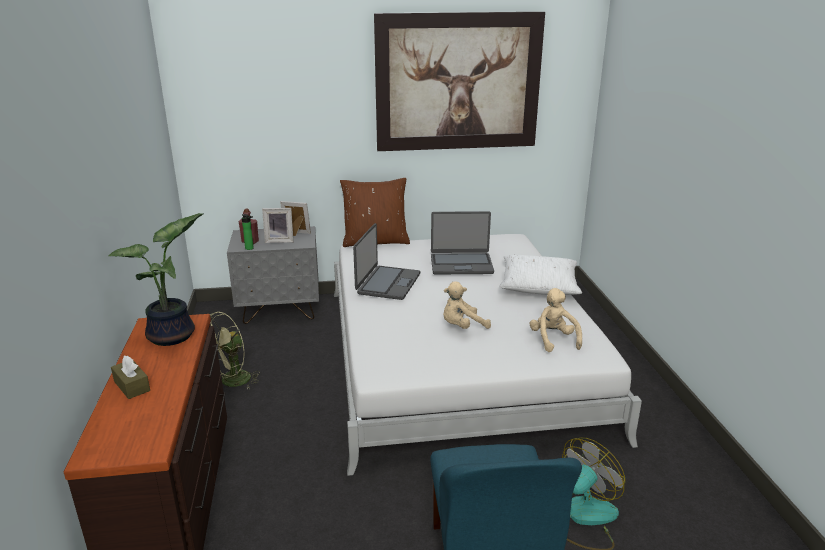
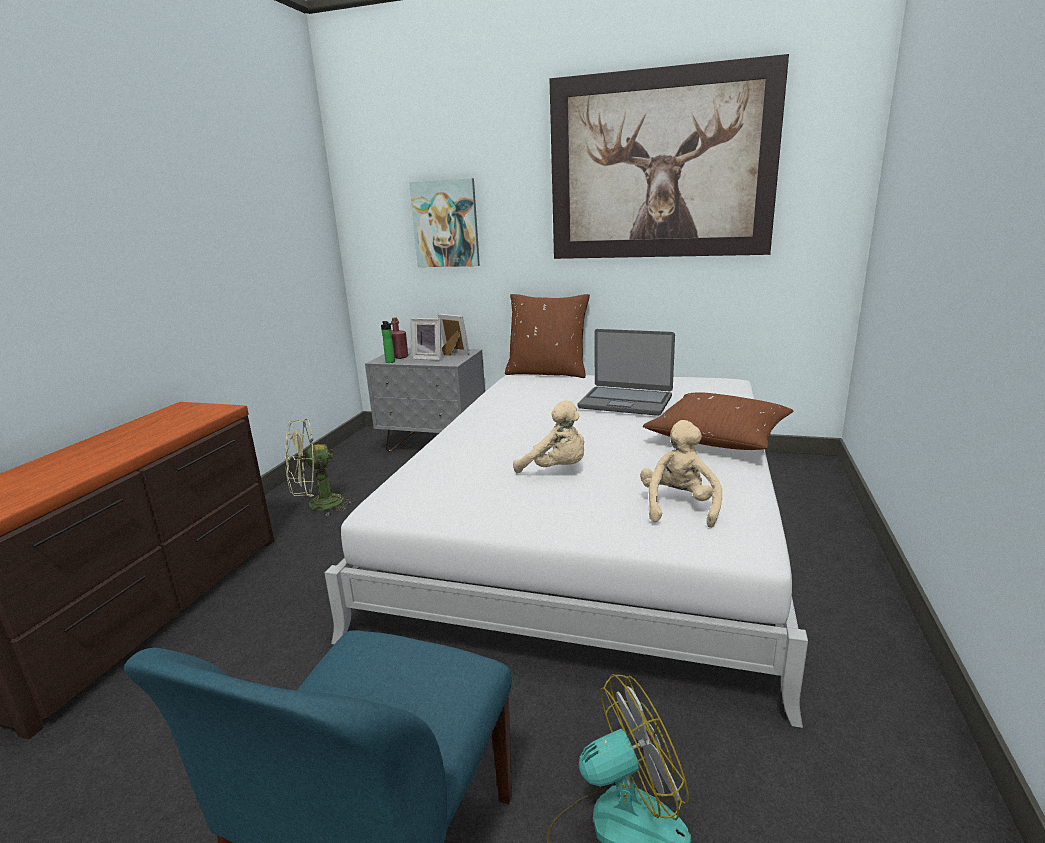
camera: 25 degrees right, 5 degrees down
(132, 386) = (64, 459): brown tissue box -> none
(174, 336) = (181, 420): potted plant -> none
(280, 123) = (446, 224): none -> picture
(387, 283) = (512, 412): laptop -> none
(462, 327) = (556, 470): beige plush toy -> beige plush toy turned 150 degrees counterclockwise
(539, 285) = (718, 437): white pillow -> brown pillow

